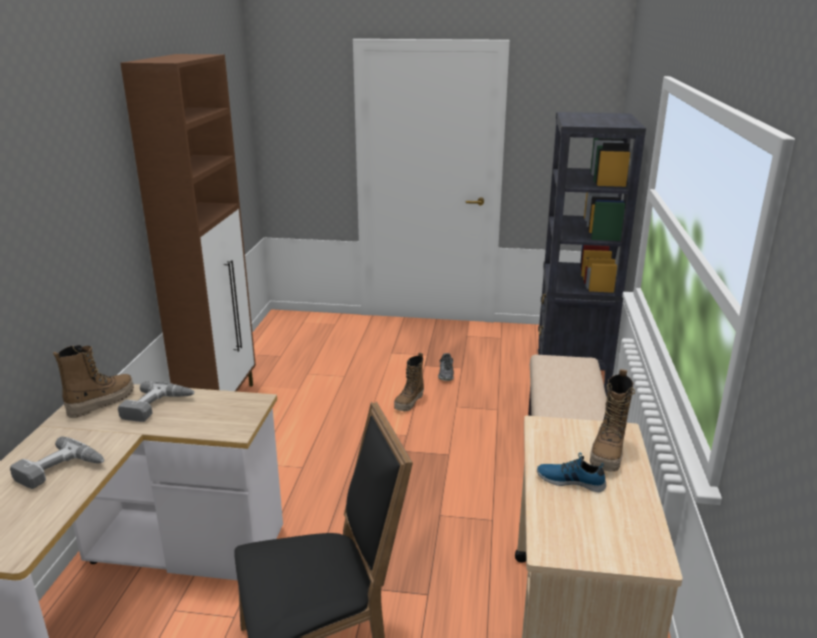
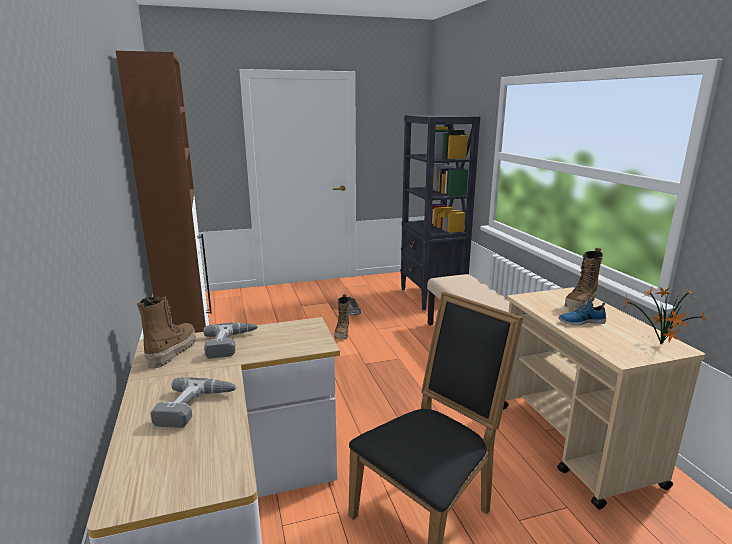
camera: 25 degrees left, 5 degrees down
(608, 453) = (580, 304): boot -> boot turned 45 degrees clockwise
(631, 548) = (660, 345): none -> potted plant

